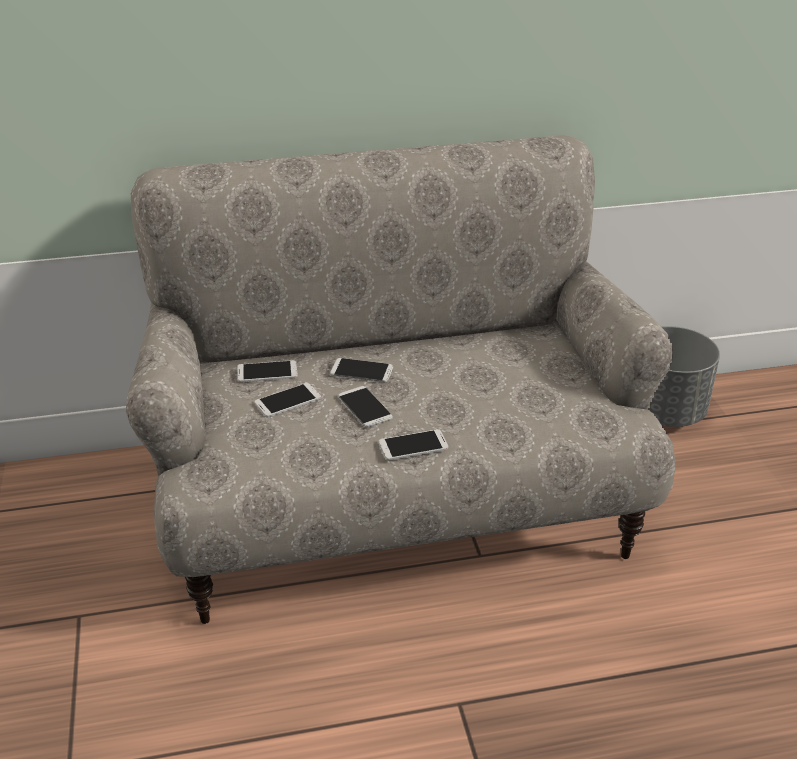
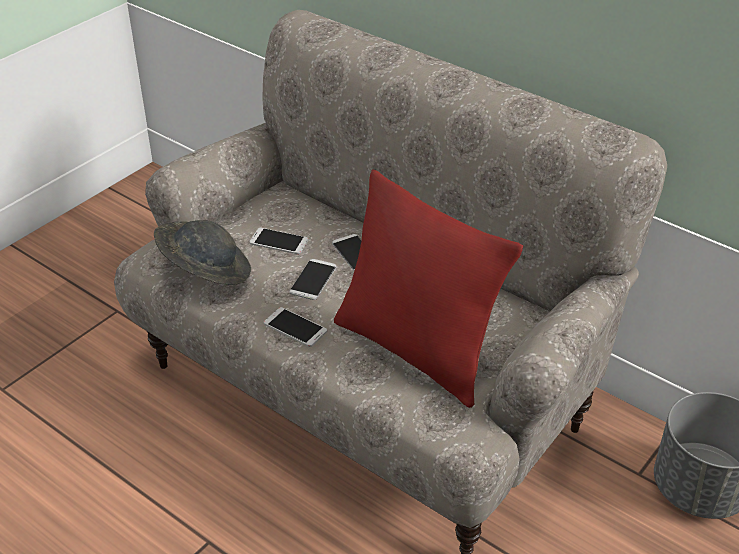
camera: 50 degrees right, 5 degrees up
(267, 372) = (301, 214): phone -> none
(268, 459) = (205, 271): none -> grey hat
(516, 400) = (416, 350): none -> red pillow

